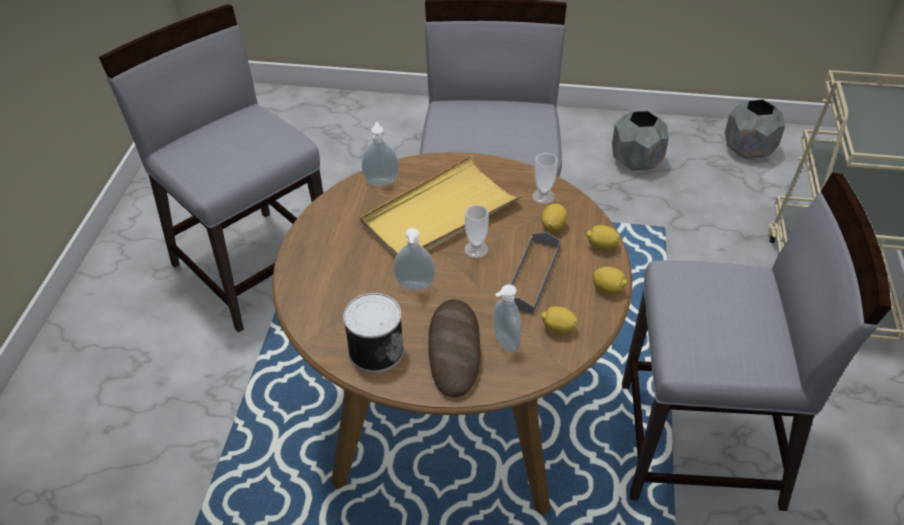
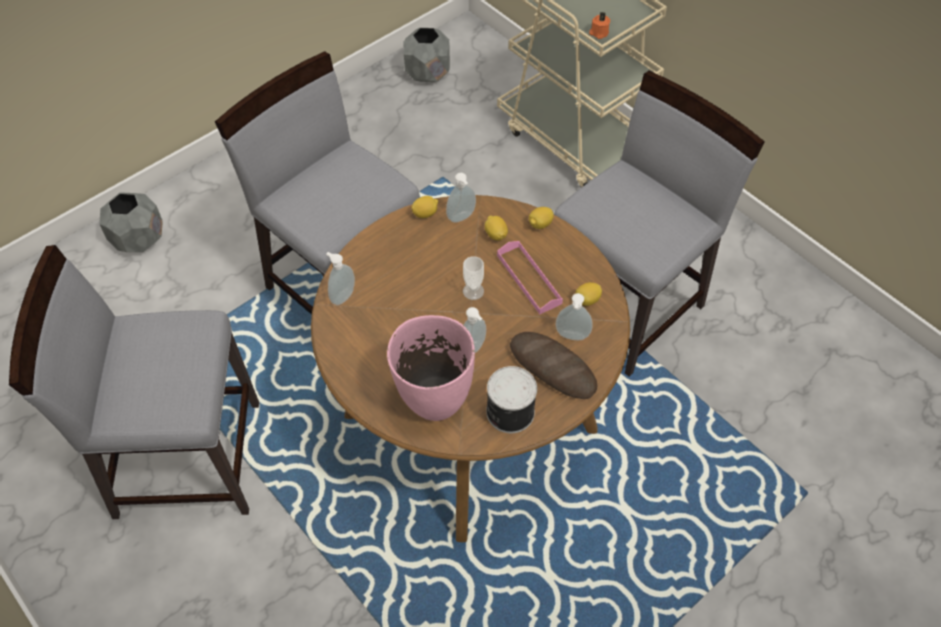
camera: 50 degrees left, 10 degrees up
(336, 295) = (434, 401): none -> pink vase
(440, 214) = (417, 287): yellow tray -> none
(532, 276) = (529, 279): grey tray -> pink tray
(543, 196) = (462, 218): cup -> soap dispenser
(608, 289) = (579, 250): lemon -> lemon (425, 213)
(636, 161) = (366, 138): grey planter -> grey planter (139, 239)
(870, 147) = (598, 33): none -> orange candle

